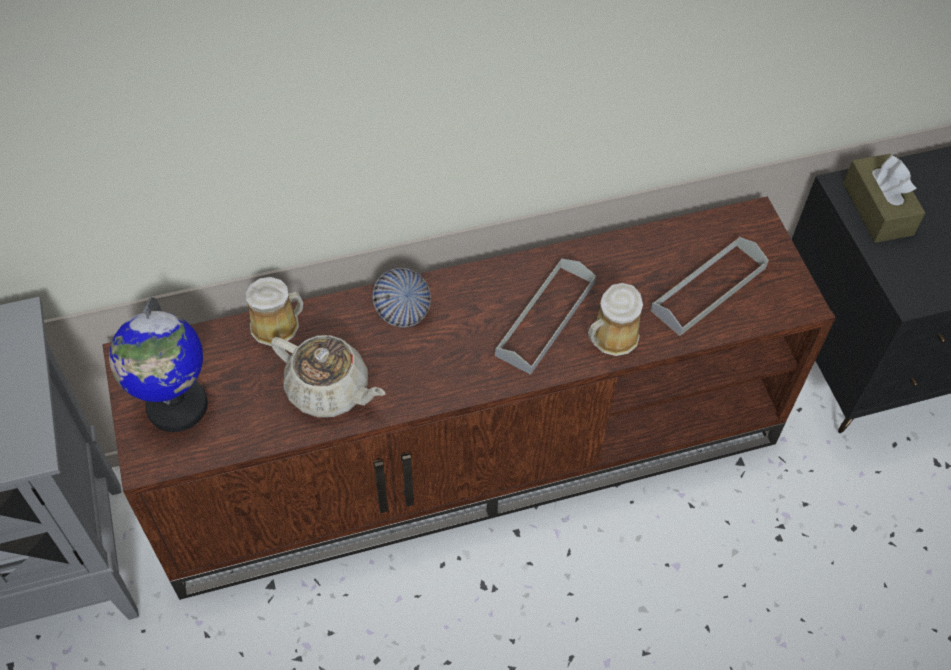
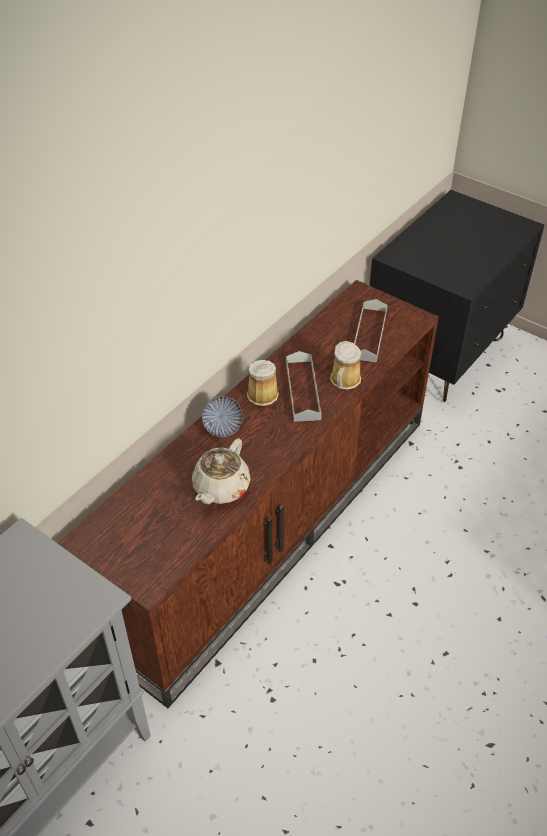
camera: 35 degrees left, 10 degrees down
(176, 406) = (137, 548): globe -> none
(278, 325) = (158, 473): mug -> mug (263, 394)
(329, 390) = (220, 488): beige teapot -> beige teapot turned 120 degrees clockwise
(877, 209) = (414, 258): brown tissue box -> none

